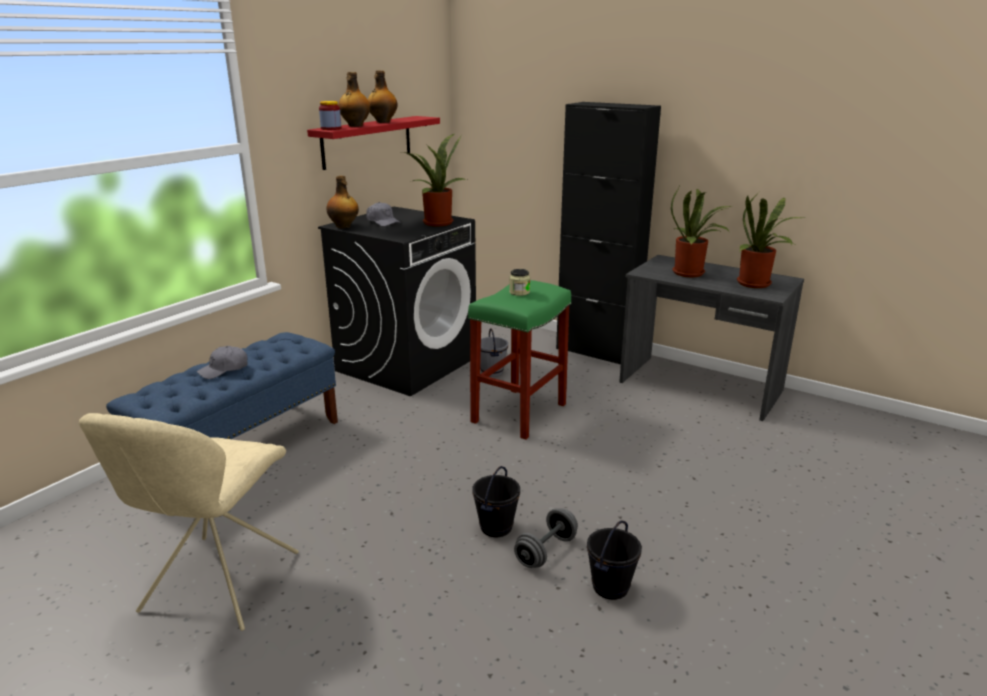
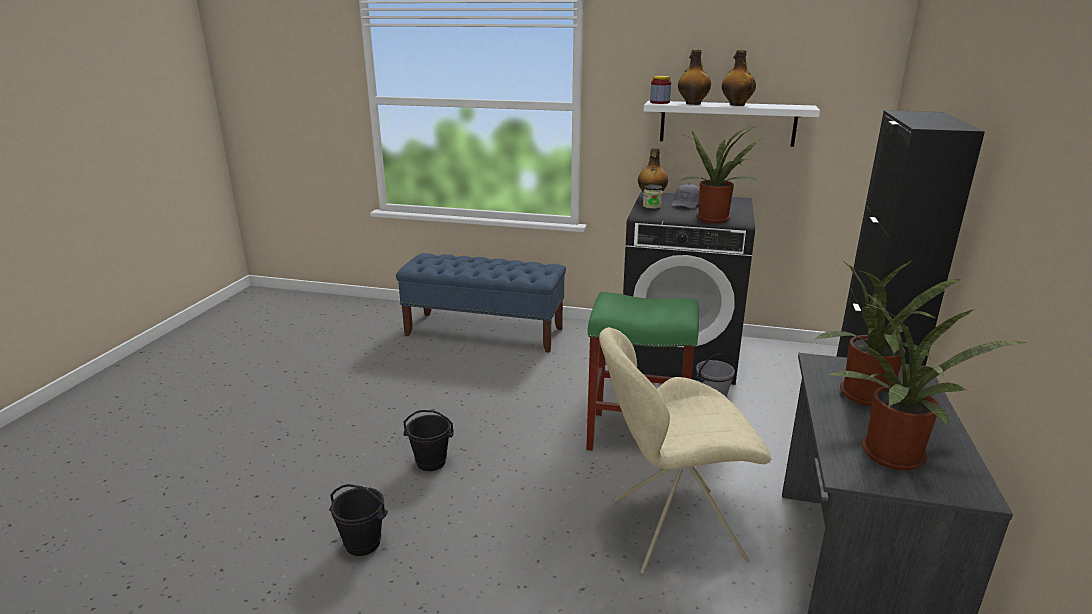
camera: 70 degrees right, 0 degrees up
(217, 585) = (336, 371): beige chair -> beige chair (671, 530)
(224, 369) = (476, 264): grey cap -> none
(367, 141) = (727, 123): red shelf -> white shelf
(519, 292) = (648, 305): jar -> jar (652, 206)
(546, 551) = (405, 496): grey dumbbell -> none

